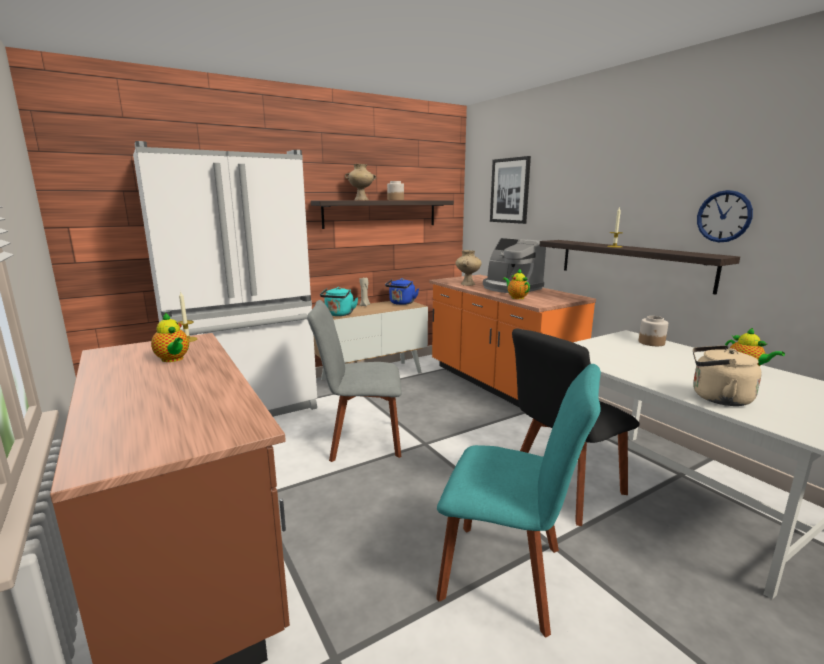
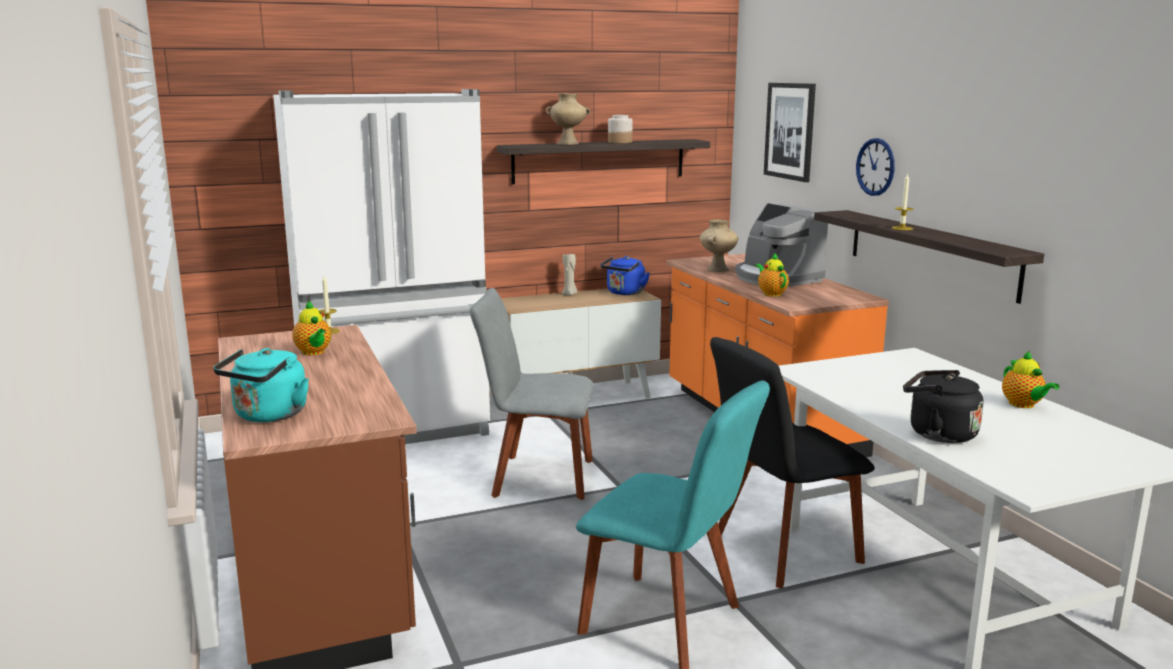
camera: 10 degrees right, 0 degrees up
(339, 314) = (528, 306): turquoise kettle -> turquoise kettle (268, 416)
(651, 343) = (931, 366): jar -> none
(717, 398) = (937, 434): beige kettle -> black kettle
(724, 216) = (1027, 197): wall clock -> wall clock (875, 167)

